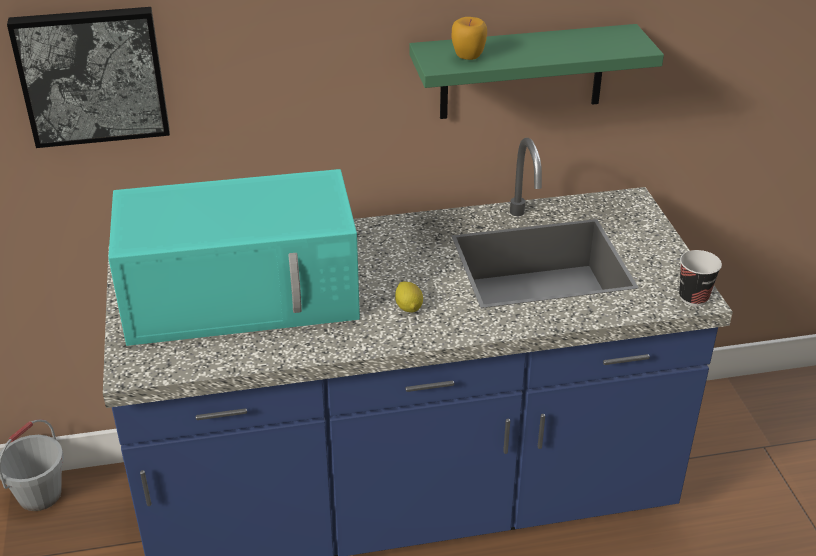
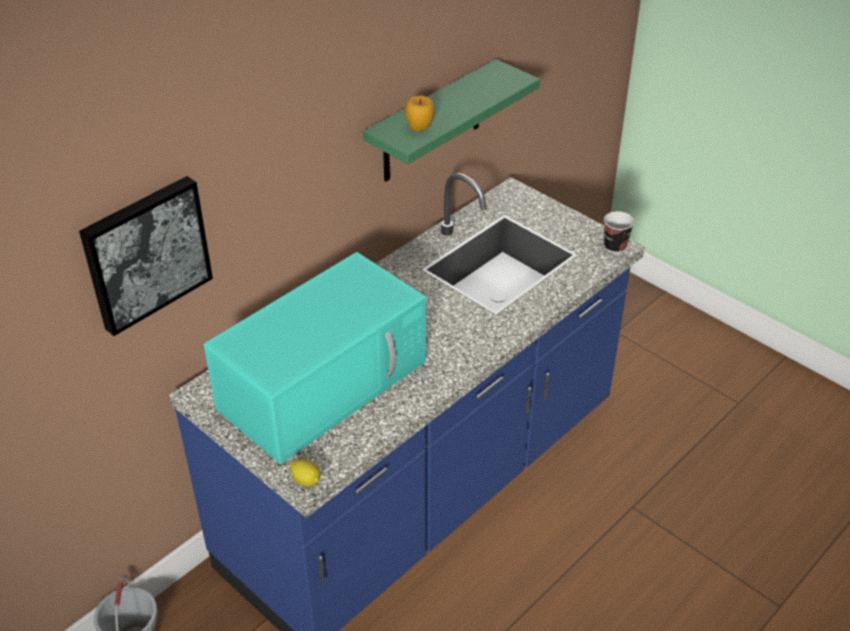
camera: 35 degrees left, 5 degrees up
(409, 307) = (449, 337): lemon -> lemon (306, 480)

